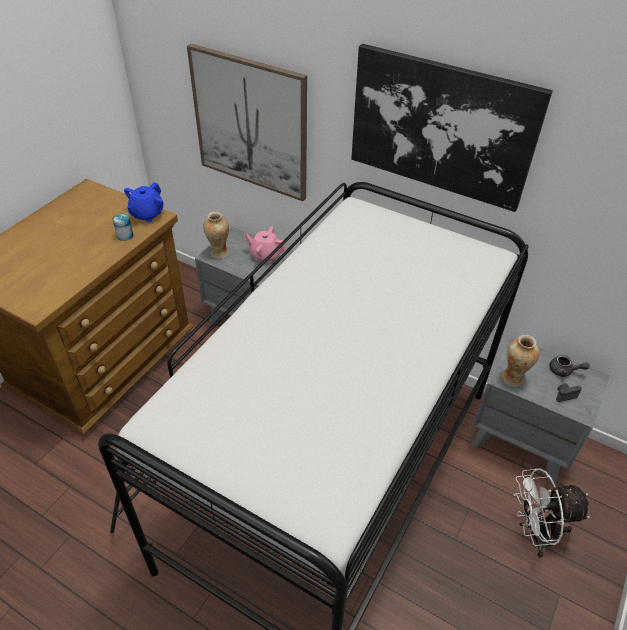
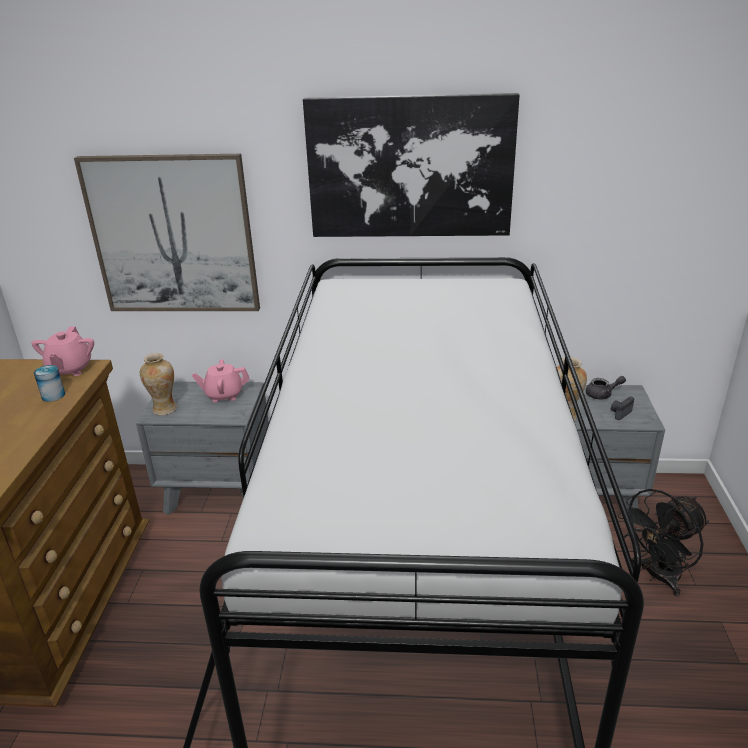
camera: 25 degrees left, 15 degrees down
(147, 214) = (70, 369): blue teapot -> pink teapot
(535, 533) = (657, 576): white fan -> black fan

